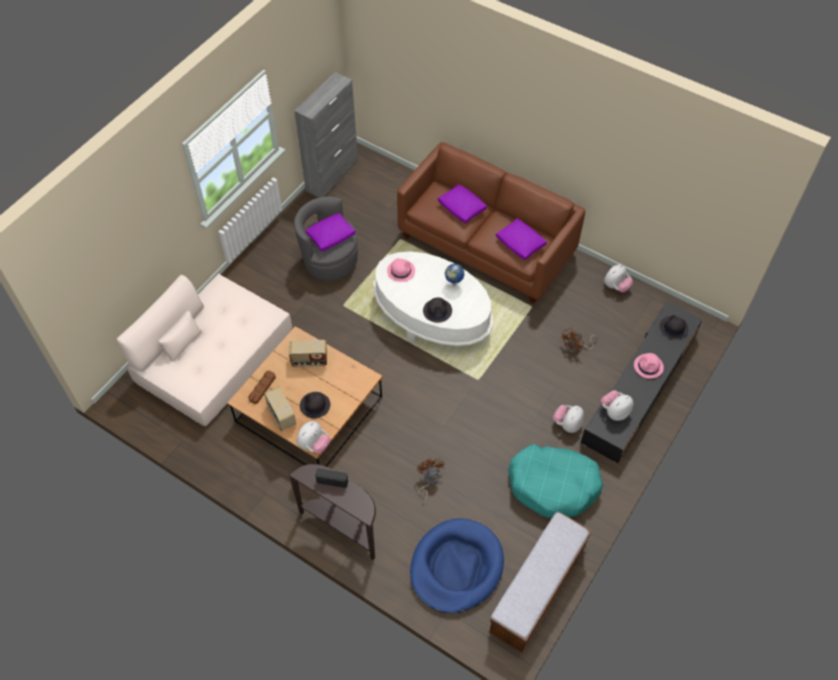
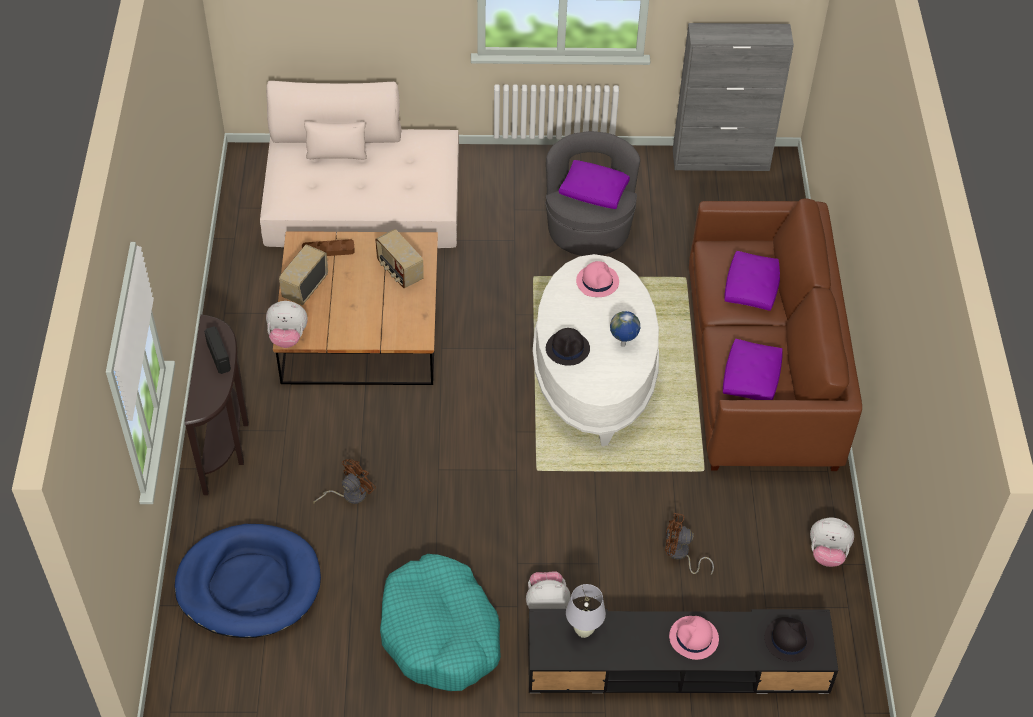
camera: 55 degrees right, 5 degrees down
(315, 405) = (341, 309): black hat -> none
(537, 590) = (274, 689): bench -> none
(614, 412) = (584, 631): plush toy -> white table lamp

